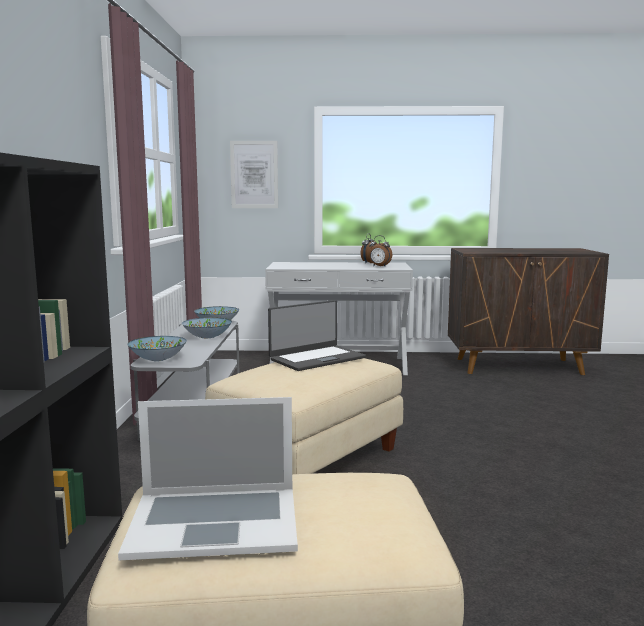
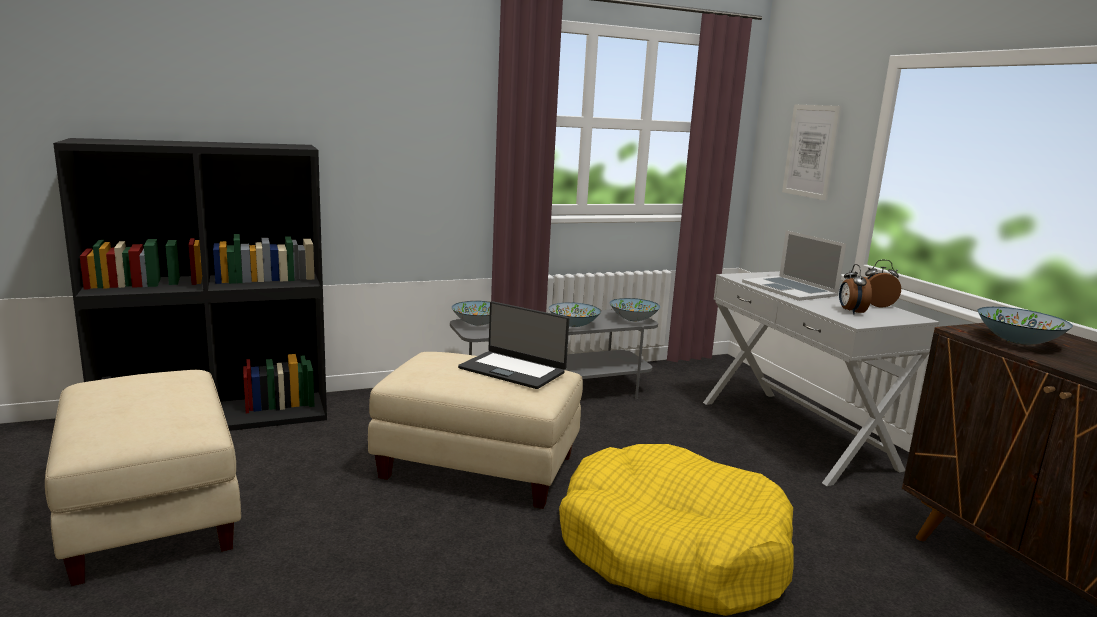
camera: 65 degrees right, 5 degrees up
(214, 521) = (121, 388): laptop -> laptop (789, 289)
(463, 424) = (672, 550): none -> yellow dog bed
(490, 251) = (1018, 341): none -> bowl

